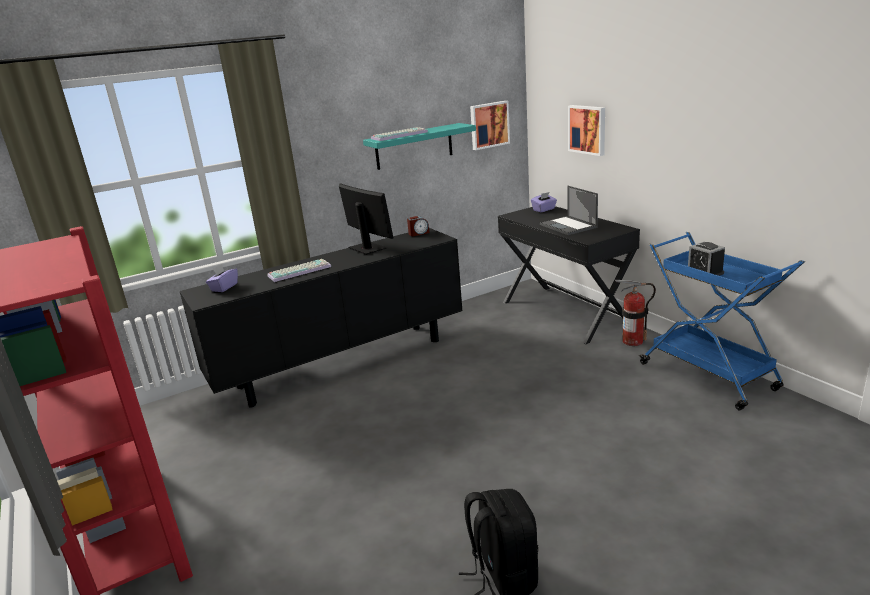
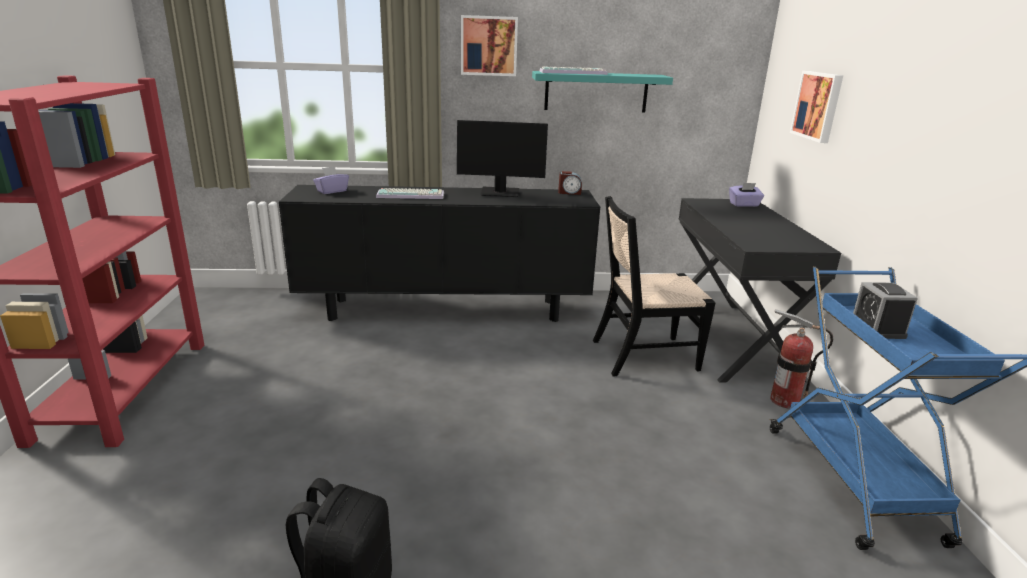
camera: 25 degrees right, 0 degrees up
(367, 248) = (500, 193): monitor -> monitor turned 105 degrees clockwise
(489, 125) = (704, 85): picture -> picture (488, 46)
(523, 344) = (644, 356): none -> chair
(568, 226) = (750, 227): laptop -> none

